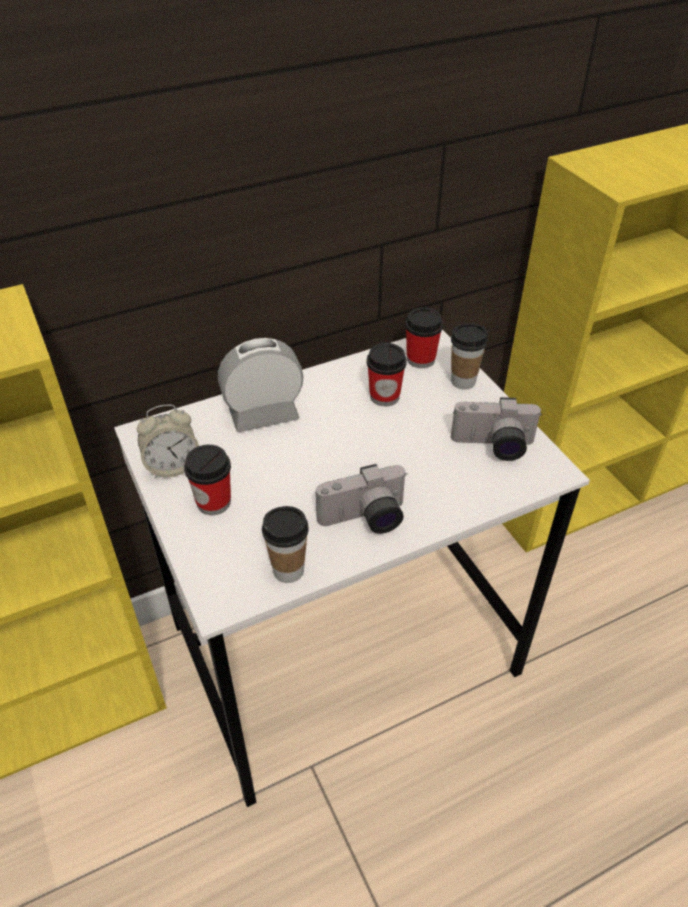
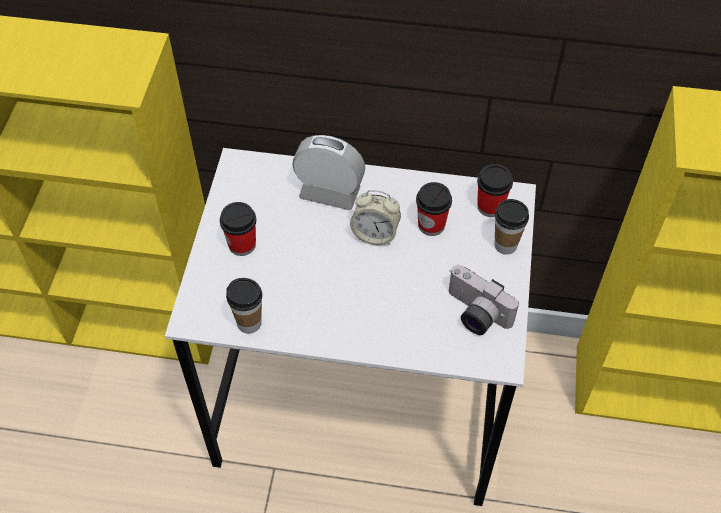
camera: 35 degrees right, 10 degrees up
(172, 466) = (237, 201): alarm clock -> alarm clock (375, 234)
(365, 520) = (329, 317): camera -> none

